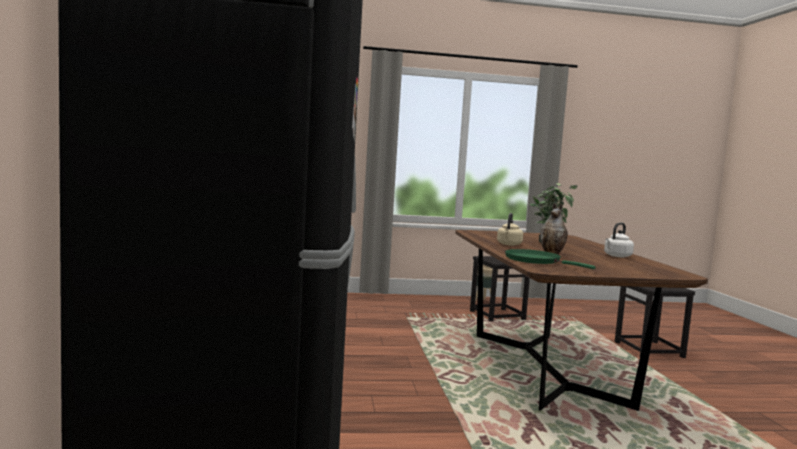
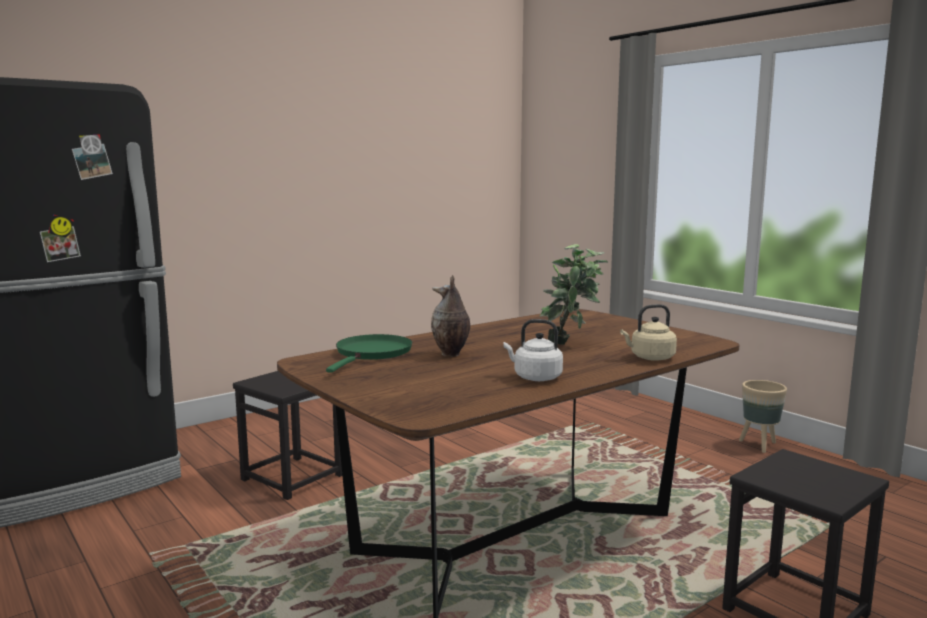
camera: 60 degrees right, 5 degrees up
(497, 315) = (708, 465): black stool -> black stool (293, 477)
(509, 244) = (493, 334): beige kettle -> beige kettle (650, 358)

